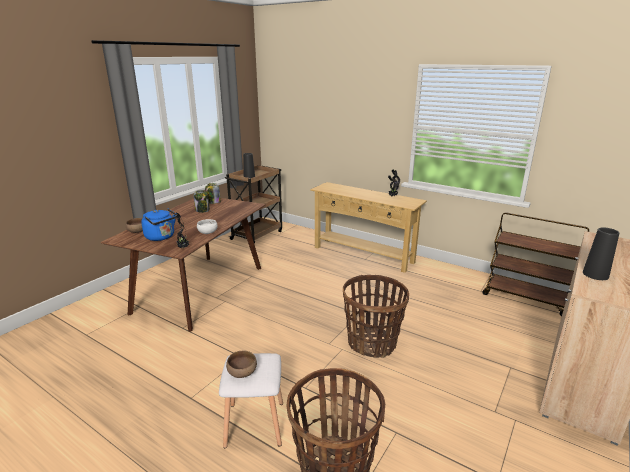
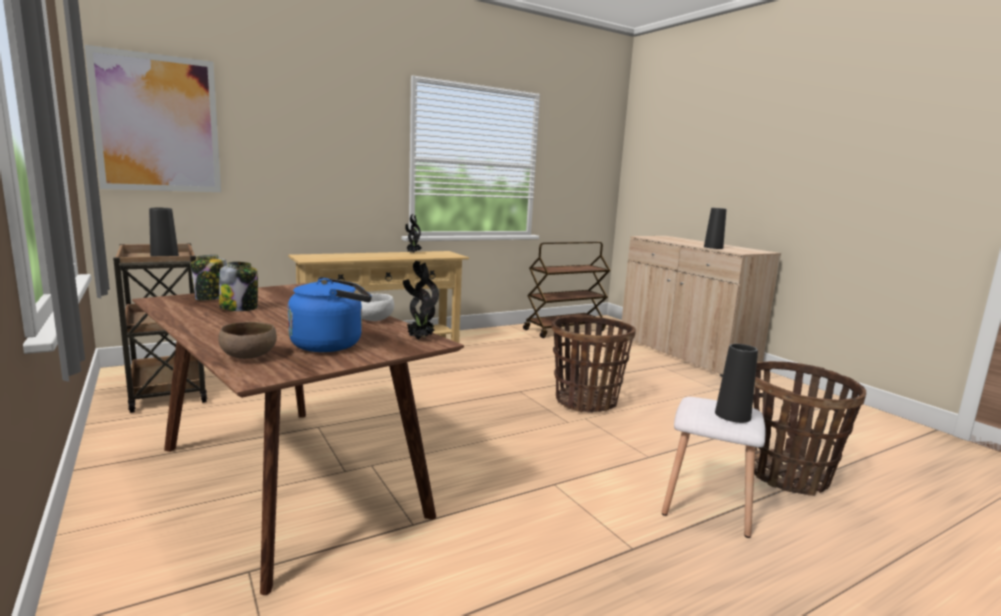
camera: 65 degrees left, 10 degrees down
(243, 373) = (732, 415): brown bowl -> black vase
(285, 106) = (157, 124): none -> picture

